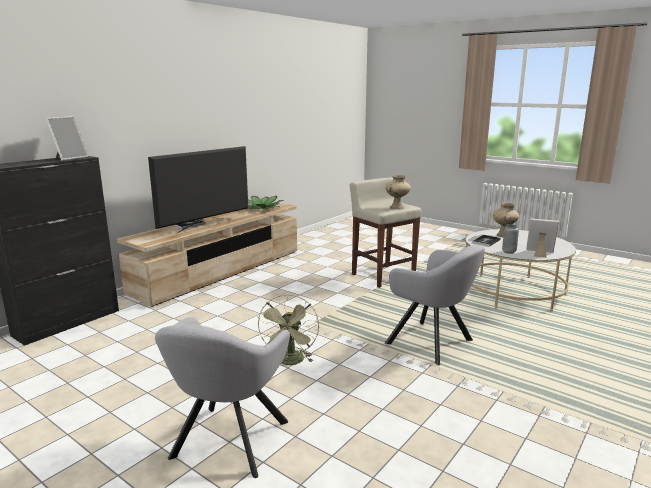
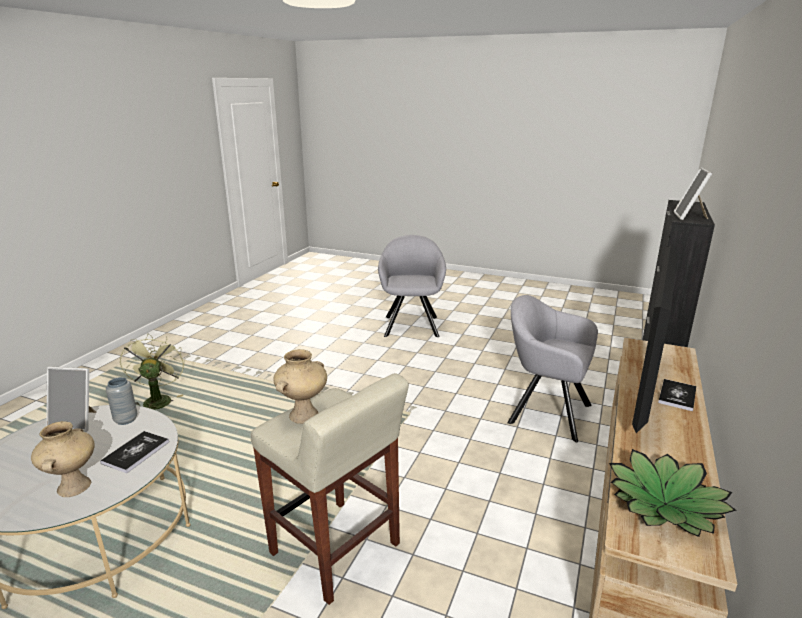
camera: 165 degrees right, 5 degrees up
(290, 362) = (406, 370): green fan -> green fan (157, 399)
(433, 343) = (274, 405): grey armchair -> grey armchair (544, 412)

